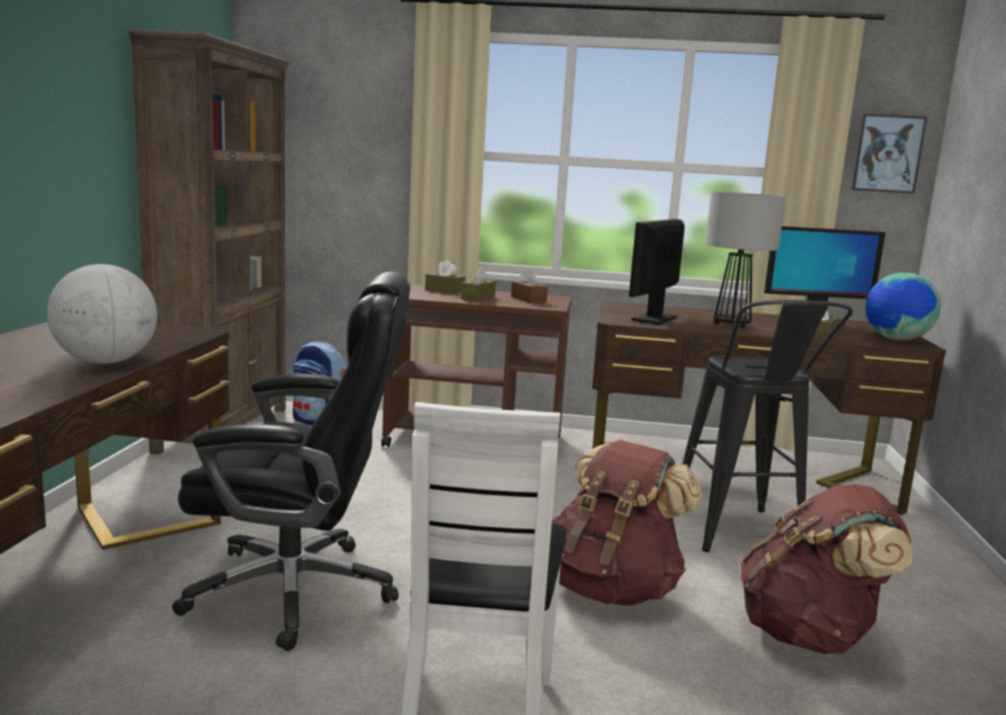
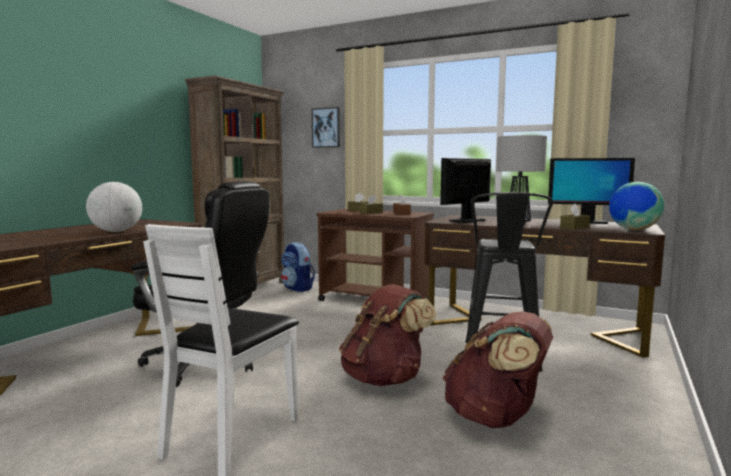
camera: 20 degrees right, 5 degrees down
(887, 154) = (645, 106): picture -> picture (326, 127)

